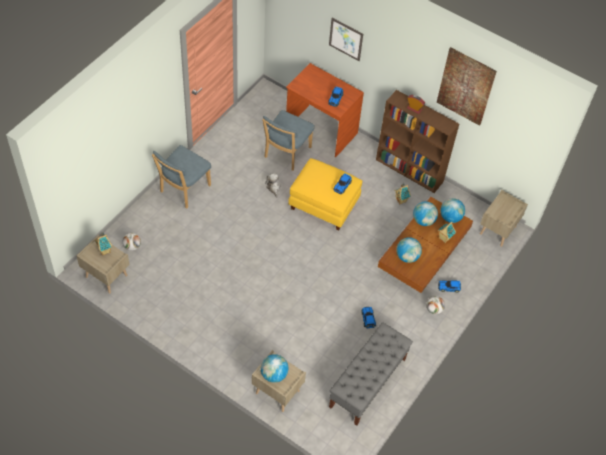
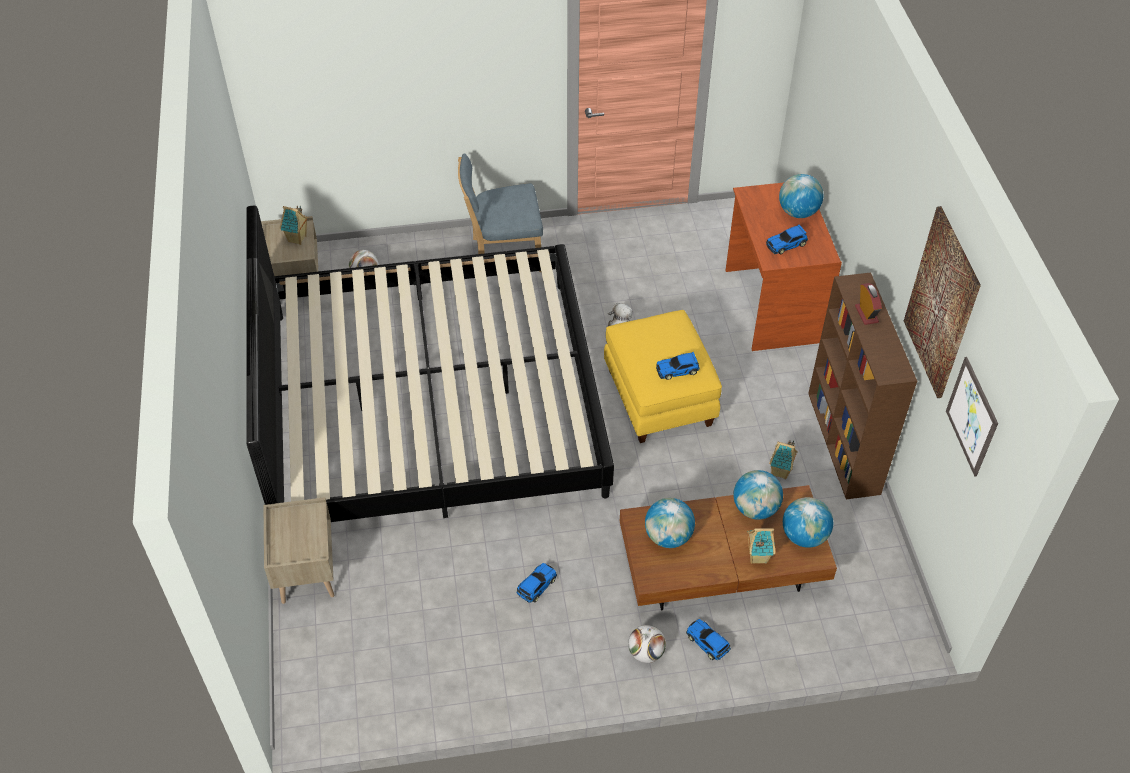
camera: 50 degrees right, 5 degrees down
(236, 280) = (432, 401): none -> bed
(274, 374) = (289, 529): globe -> globe (798, 212)
(286, 154) = (687, 301): blue chair -> none
(346, 39) = (847, 147): picture -> picture (971, 416)
(367, 383) = (430, 666): grey bench -> none
(498, 231) = (888, 628): beige nightstand -> none

